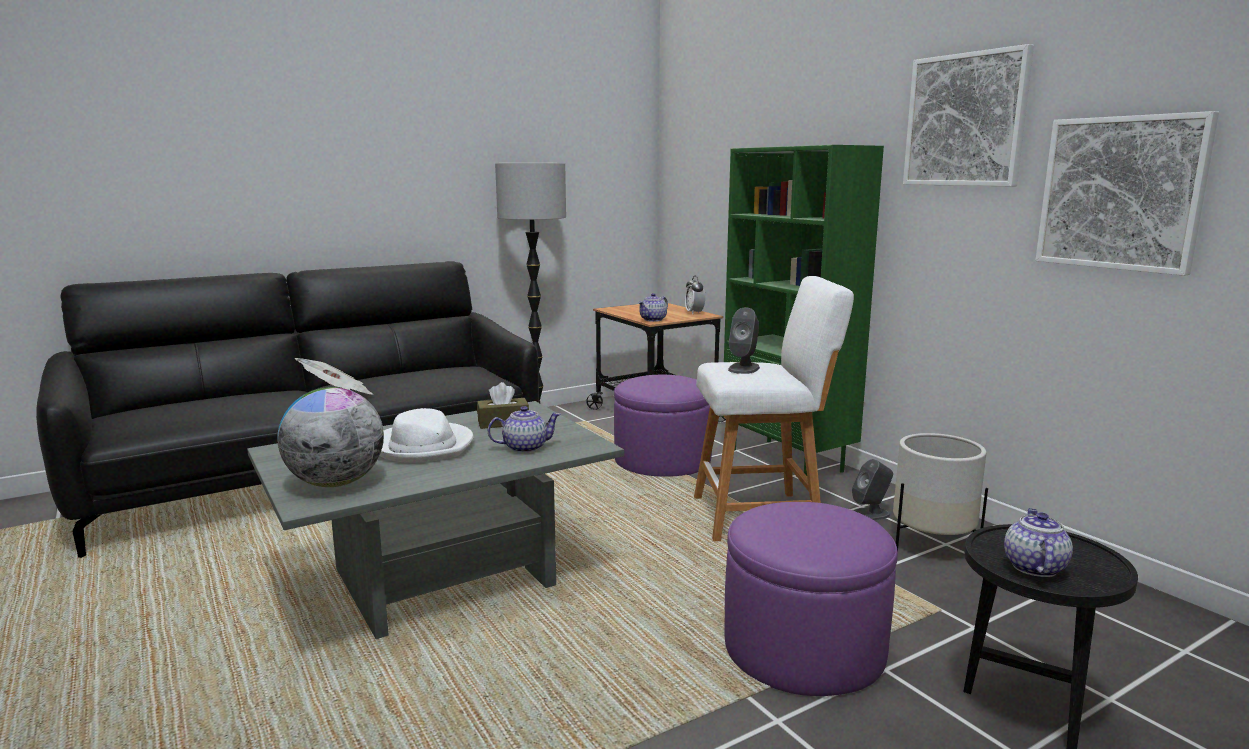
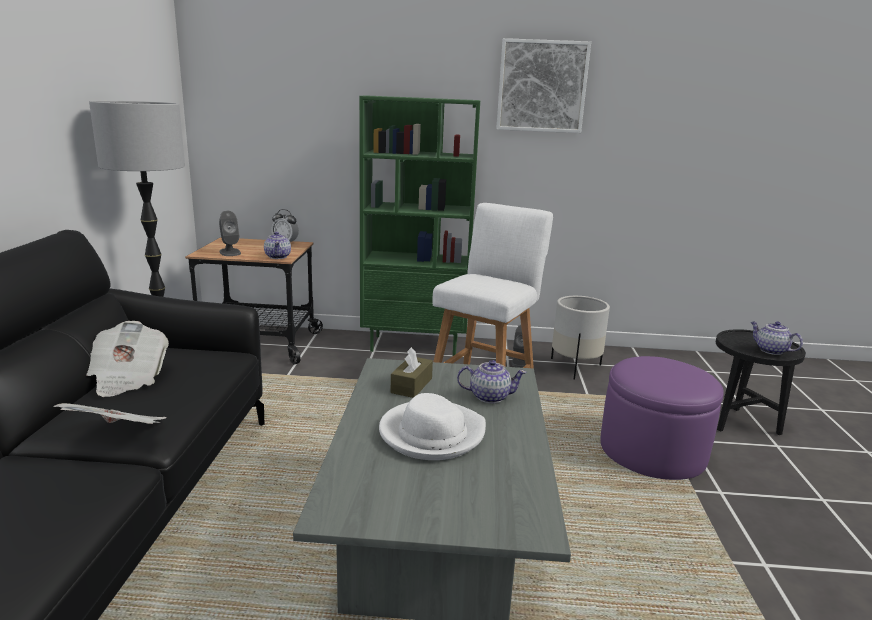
camera: 55 degrees left, 5 degrees up
(336, 483) = (488, 500): globe -> none
(411, 372) = (127, 378): none -> newspaper
(524, 447) = (489, 396): teapot -> teapot turned 75 degrees clockwise
(662, 460) = (347, 378): purple ottoman -> none
(744, 368) = (485, 282): grey speaker -> grey speaker (230, 252)
(1121, 193) = (643, 138): picture -> none

